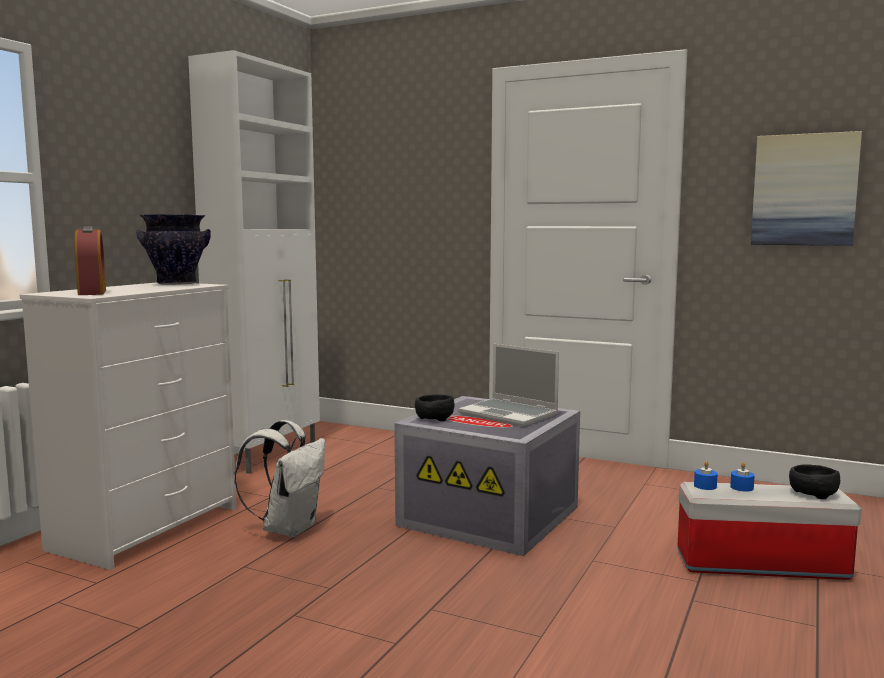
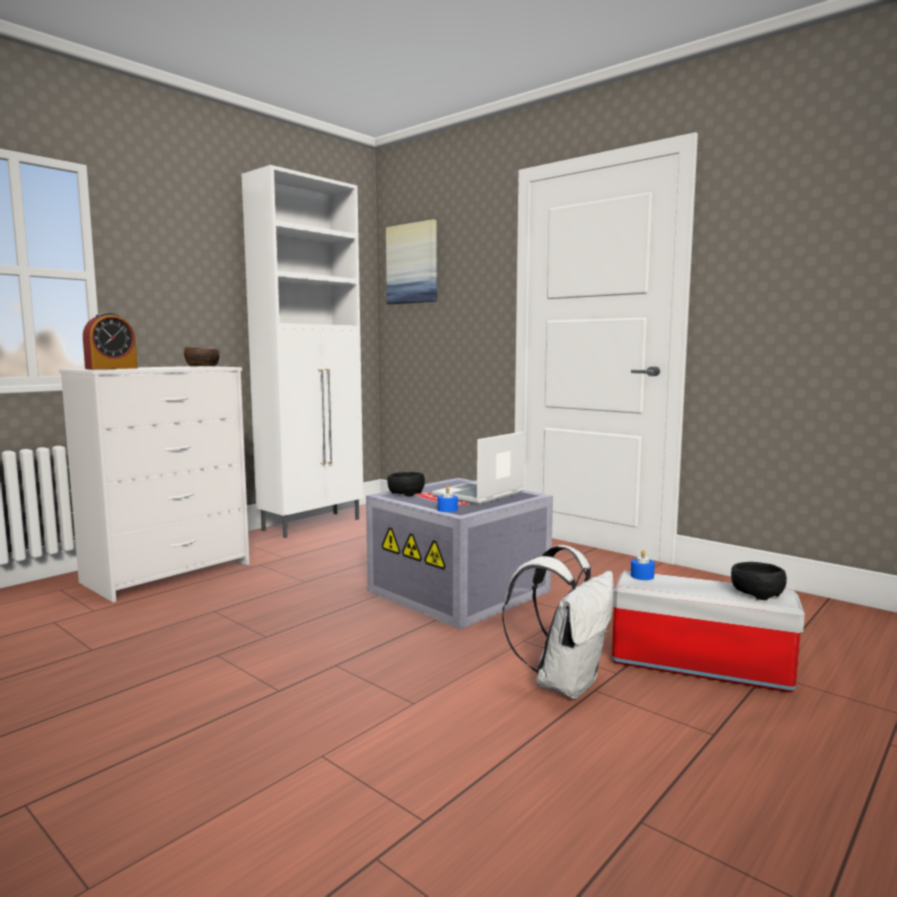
camera: 15 degrees right, 0 degrees up
(92, 292) = (111, 368): alarm clock -> alarm clock turned 45 degrees clockwise
(177, 283) = (203, 366): vase -> brown bowl
(288, 528) = (276, 584): white backpack -> white backpack (564, 682)
(510, 414) = (479, 495): laptop -> laptop turned 75 degrees clockwise
(741, 487) = (681, 581): blue candle -> blue candle (447, 509)
(804, 190) = (816, 272): picture -> picture (412, 263)

